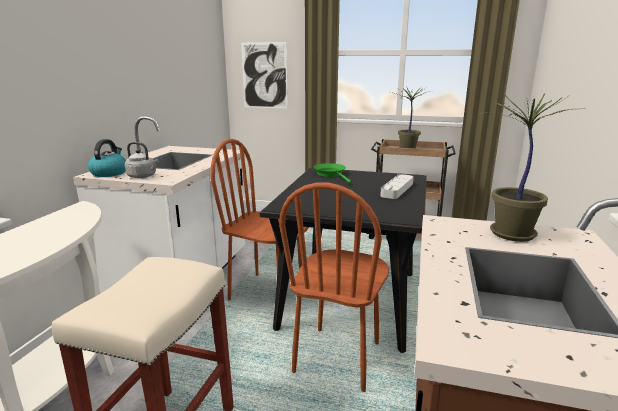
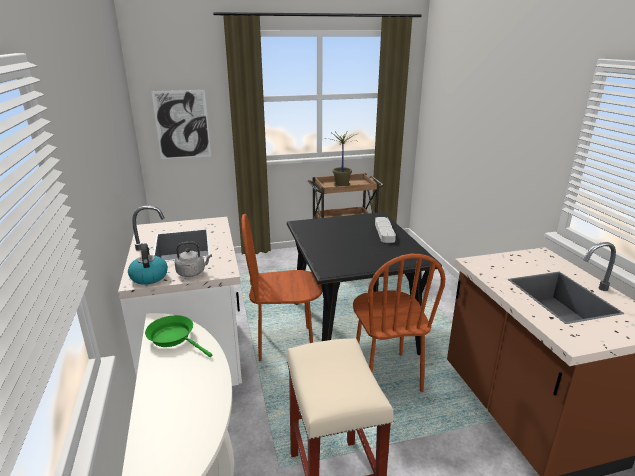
camera: 30 degrees left, 5 degrees up
(331, 174) = (317, 226): green frying pan -> green frying pan (174, 338)
(511, 234) = (516, 262): potted plant -> none

